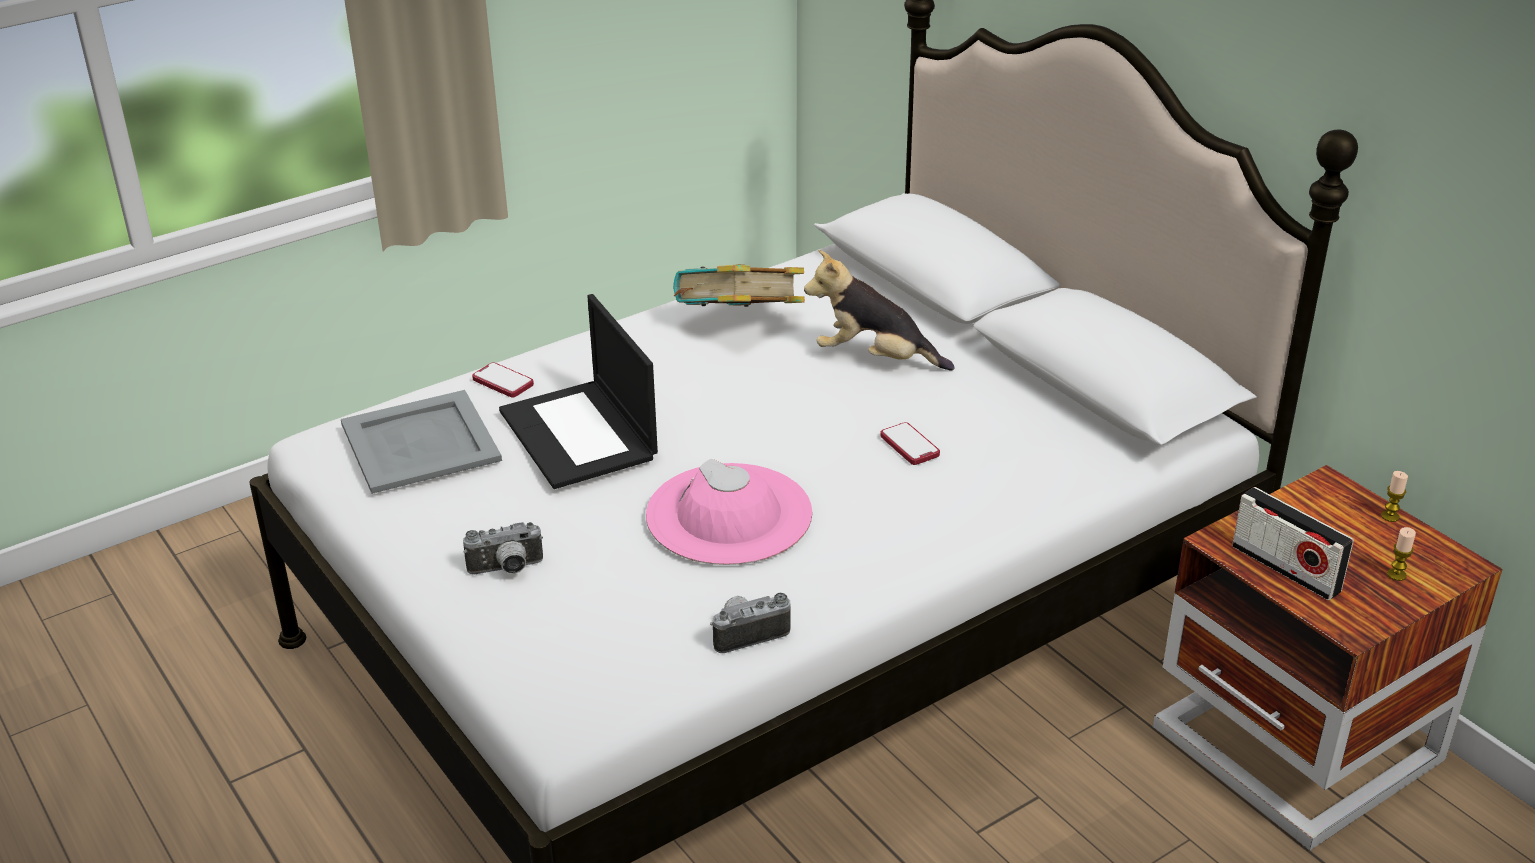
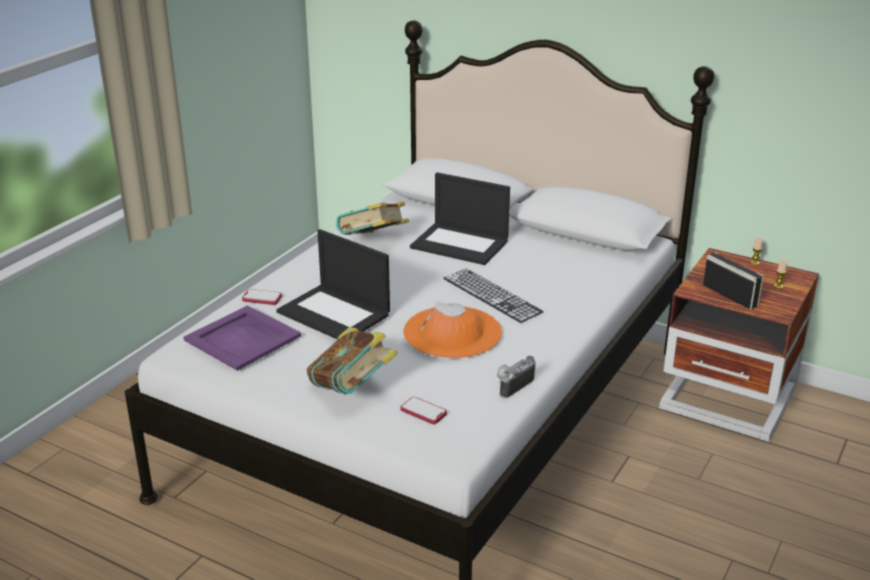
camera: 25 degrees left, 5 degrees down
(422, 442) = (243, 338): grey tray -> purple tray
(507, 570) = (352, 389): camera -> book
(729, 515) = (452, 332): pink hat -> orange hat
(846, 464) = (492, 295): none -> keyboard
(875, 359) = (461, 244): plush toy -> laptop
(909, 445) = (516, 279): phone -> phone (423, 412)
(1285, 568) = (729, 295): radio -> radio turned 150 degrees counterclockwise

